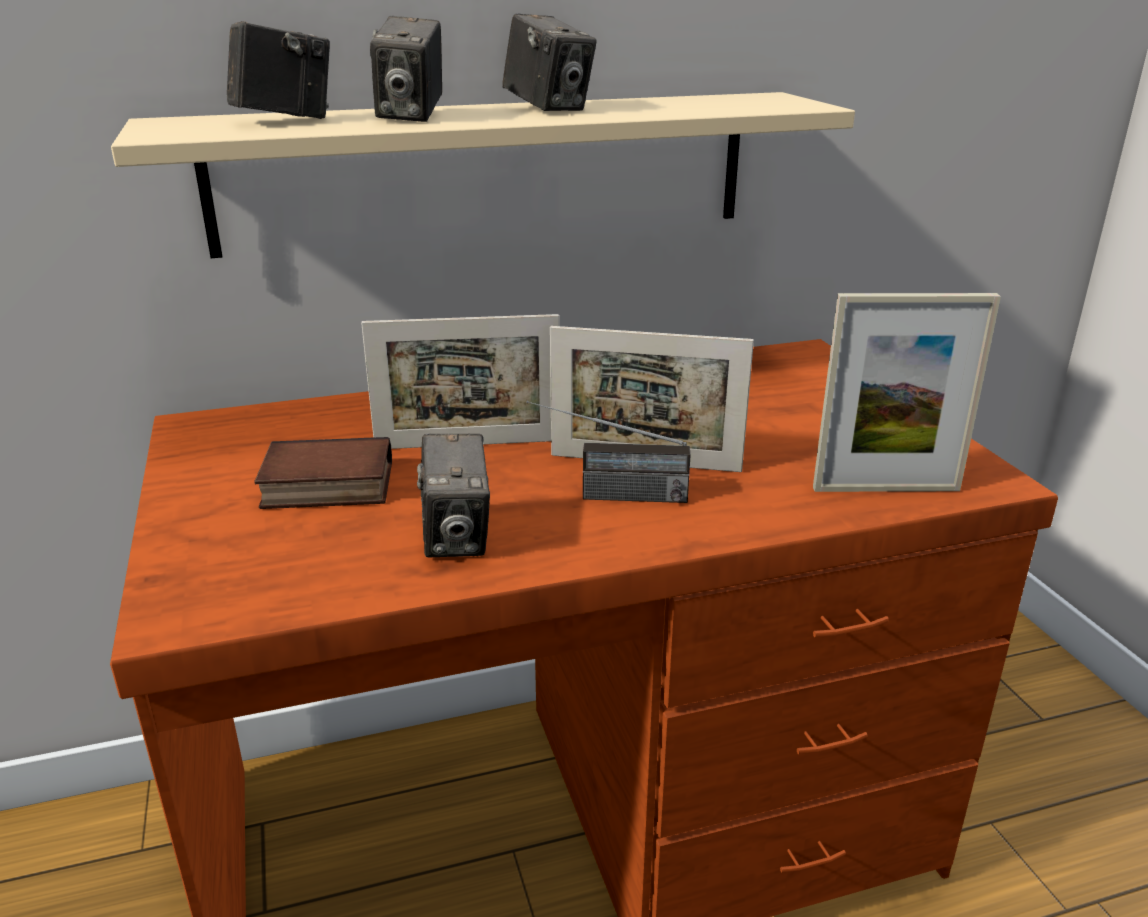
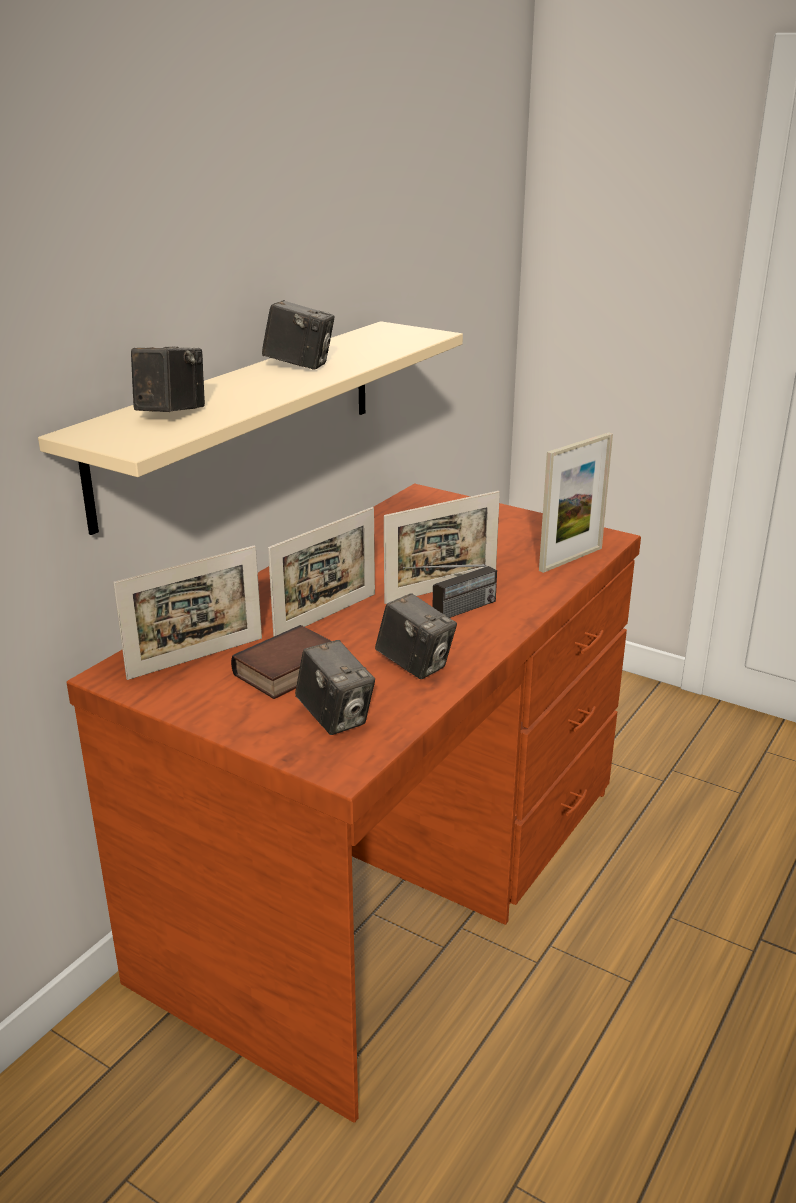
camera: 40 degrees left, 0 degrees up
(279, 438) = (196, 658): none -> picture frame
(411, 117) = (241, 392): camera -> camera (335, 718)

